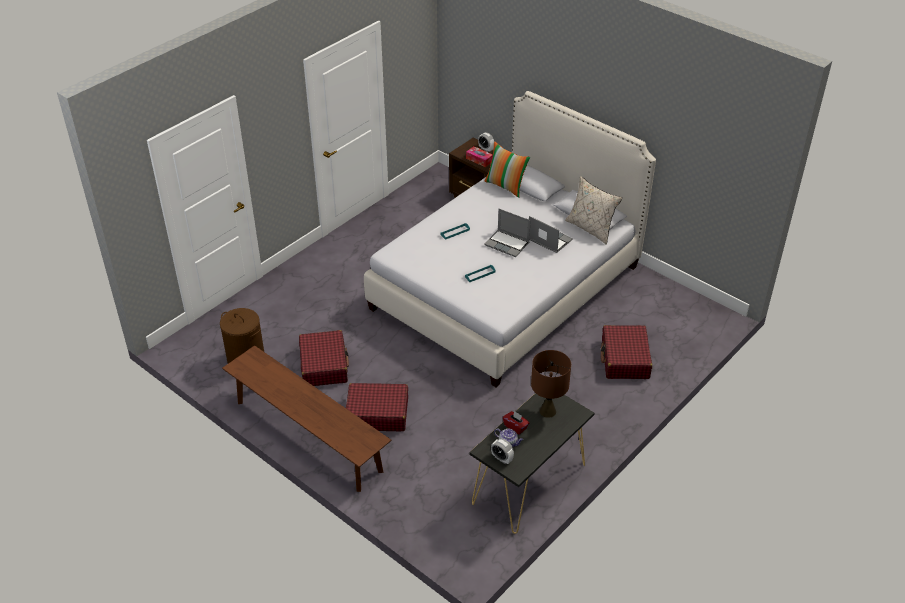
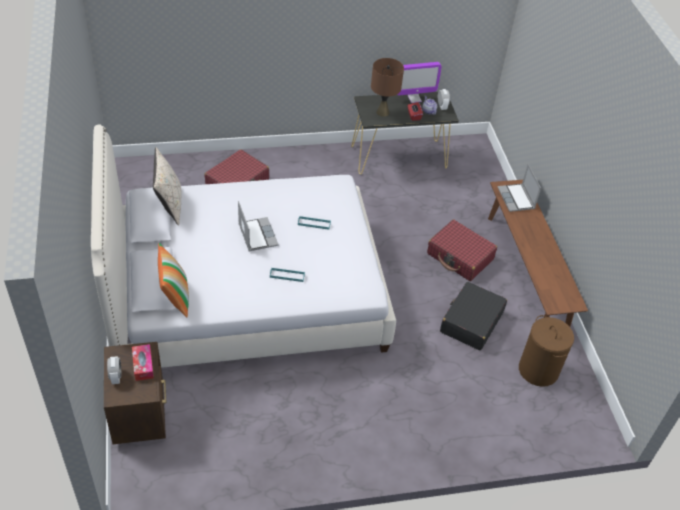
camera: 145 degrees left, 5 degrees up
(324, 365) = (471, 322): red suitcase -> black suitcase
(538, 450) = (414, 98): none -> monitor
(548, 240) = (218, 218): laptop -> laptop (516, 199)

